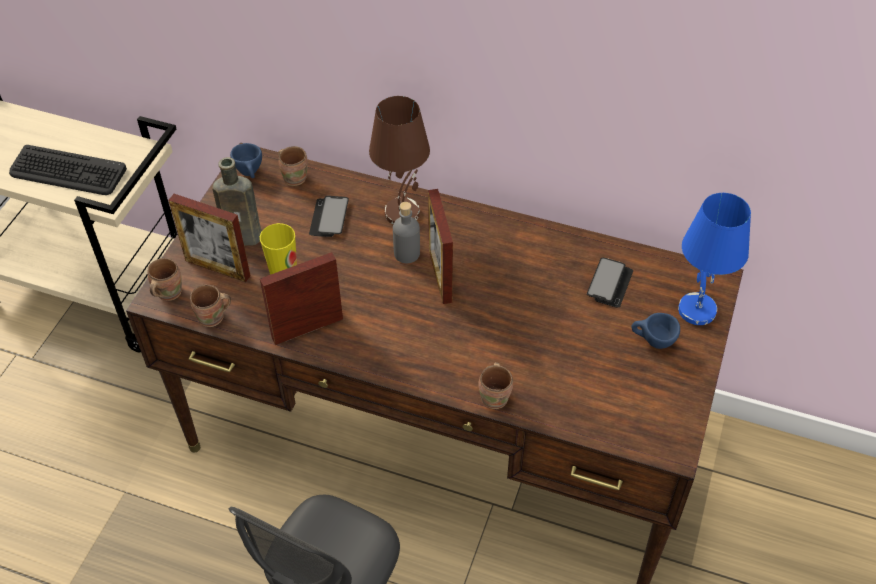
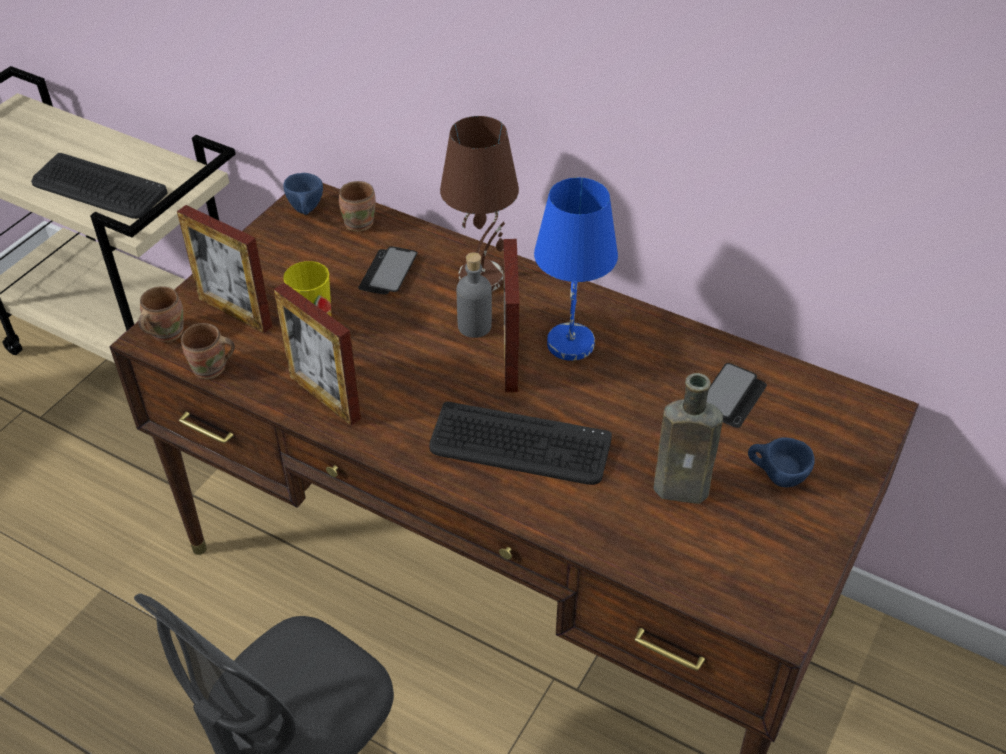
camera: 10 degrees right, 5 degrees down
(246, 237) = (280, 282): brown bottle -> brown bottle (685, 489)
(307, 328) = (325, 397): picture frame -> picture frame turned 120 degrees counterclockwise
(463, 345) = (520, 446): none -> keyboard
(496, 397) = (547, 517): brown mug -> none
(696, 309) = (844, 445): blue table lamp -> blue table lamp (569, 342)

